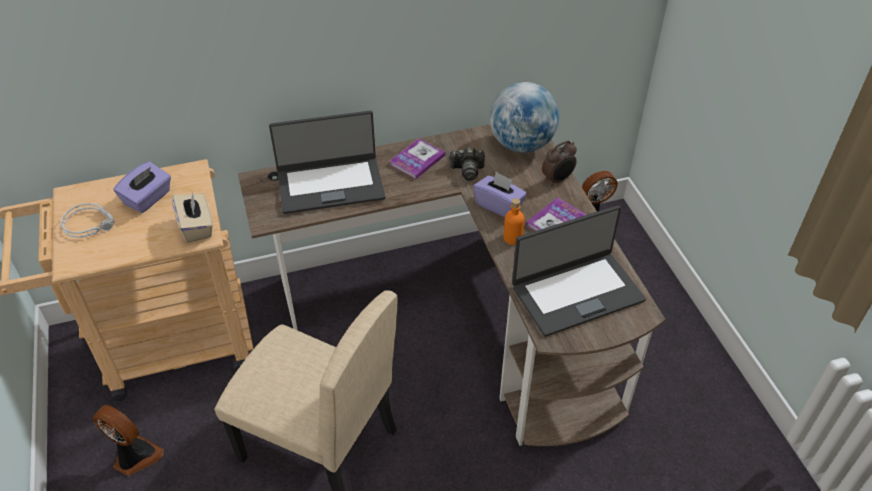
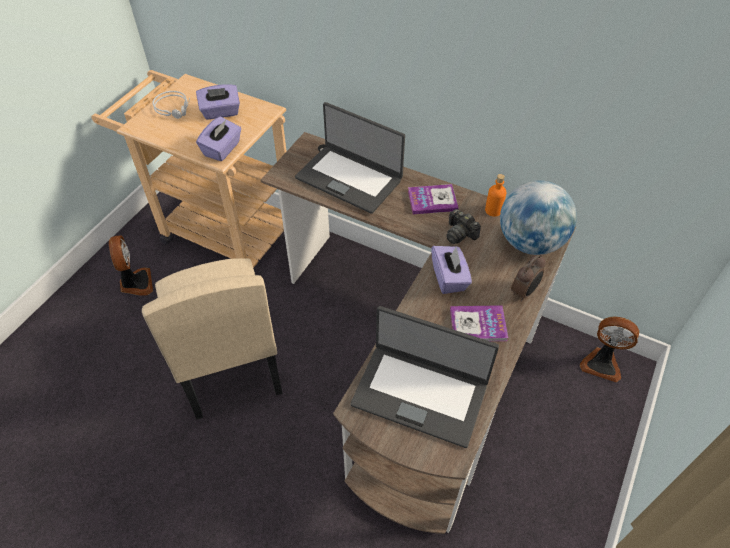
camera: 45 degrees right, 5 degrees up
(196, 227) = (222, 149): beige tissue box -> purple tissue box
(512, 238) = (426, 311): orange bottle -> orange bottle (493, 210)
(557, 180) = (524, 292): alarm clock -> alarm clock turned 60 degrees counterclockwise

